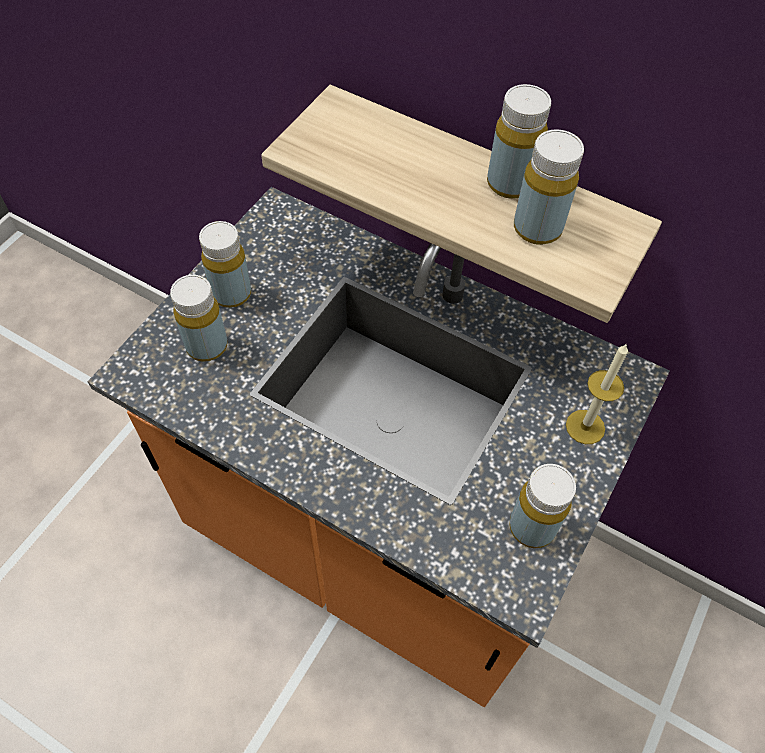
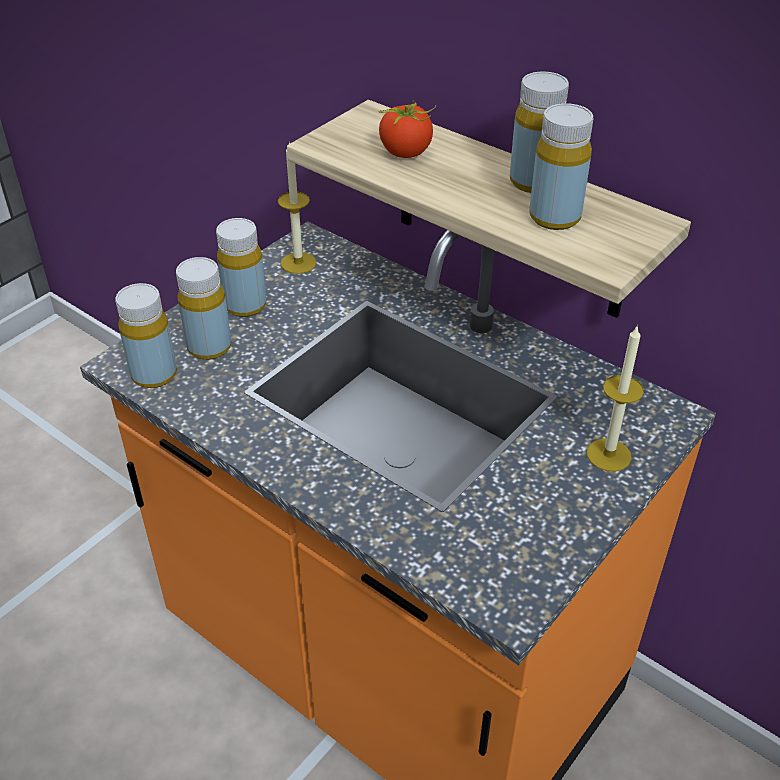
camera: 10 degrees right, 15 degrees down
(272, 238) = (298, 263): none -> candle
(381, 154) = (406, 152): none -> tomato
(532, 527) = (531, 541): yellow bottle -> yellow bottle (154, 374)

